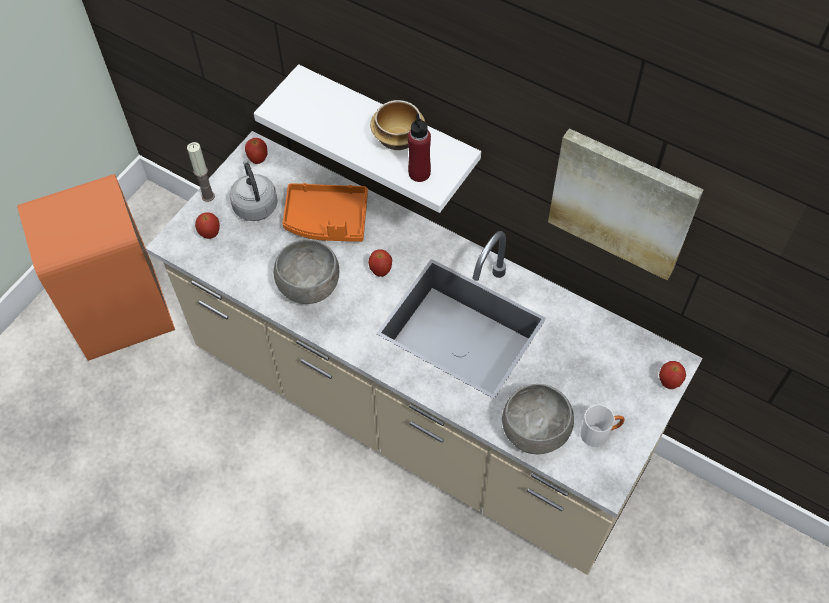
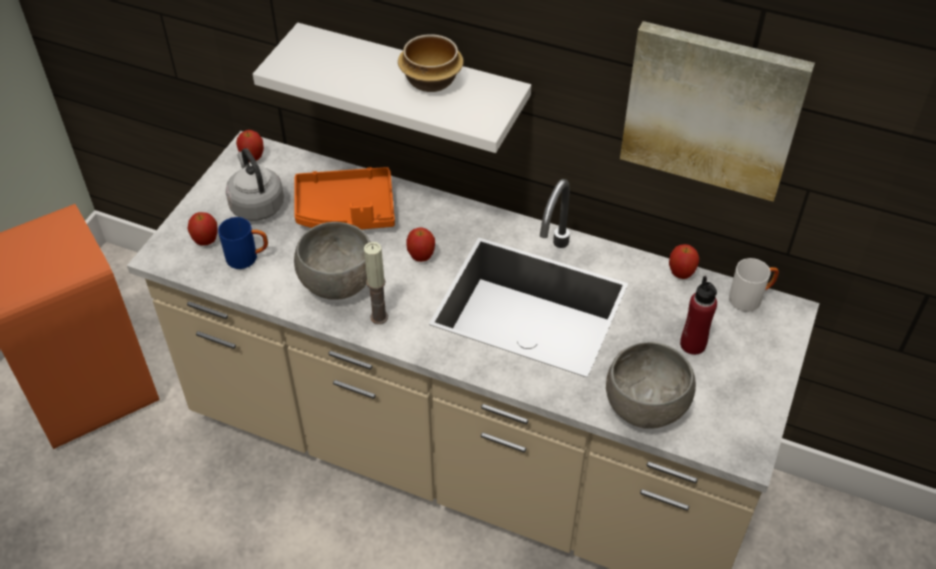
camera: 10 degrees left, 10 degrees down
(208, 196) = (197, 202): candle -> candle (379, 317)
(241, 254) = (248, 258): none -> blue mug
(419, 173) = (464, 112): red bottle -> red bottle (693, 344)
(600, 433) = (723, 398): white mug -> white mug (750, 298)
(669, 382) = (788, 333): apple -> apple (681, 274)

